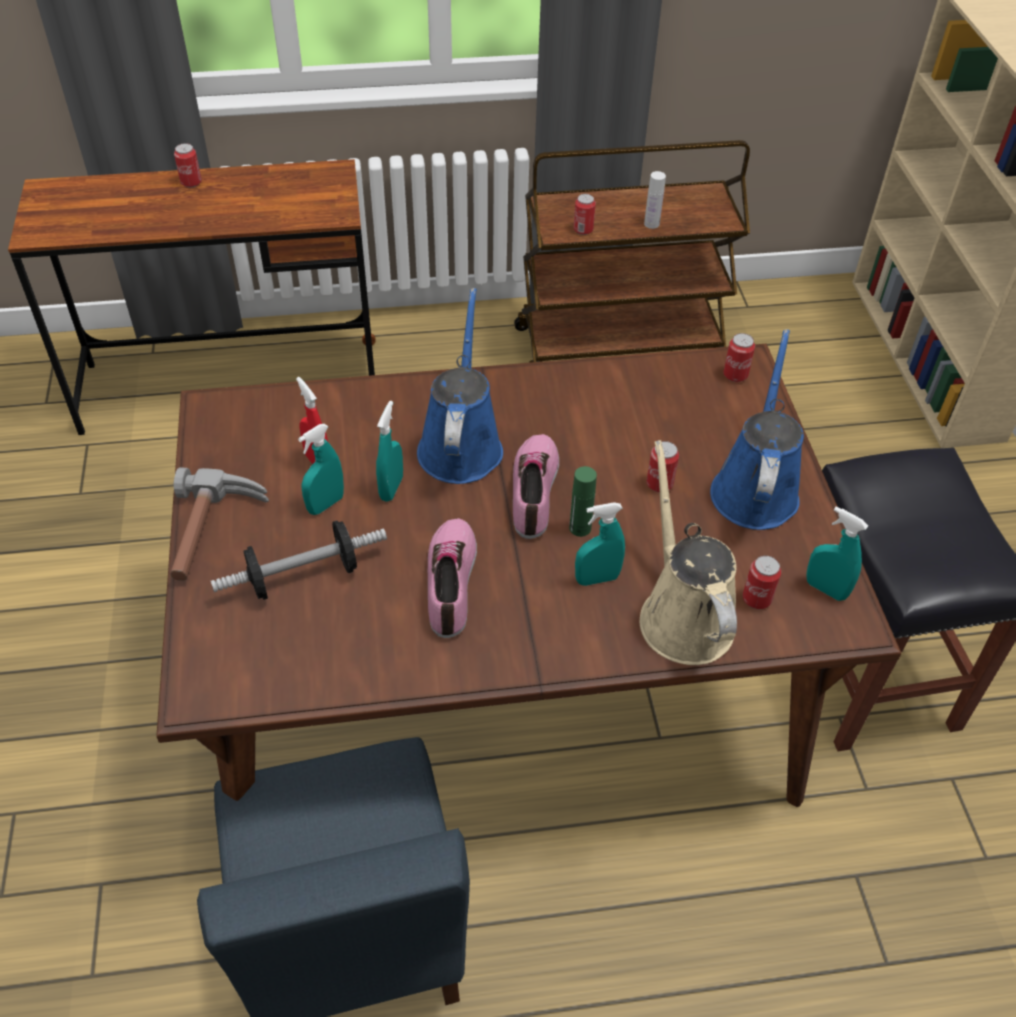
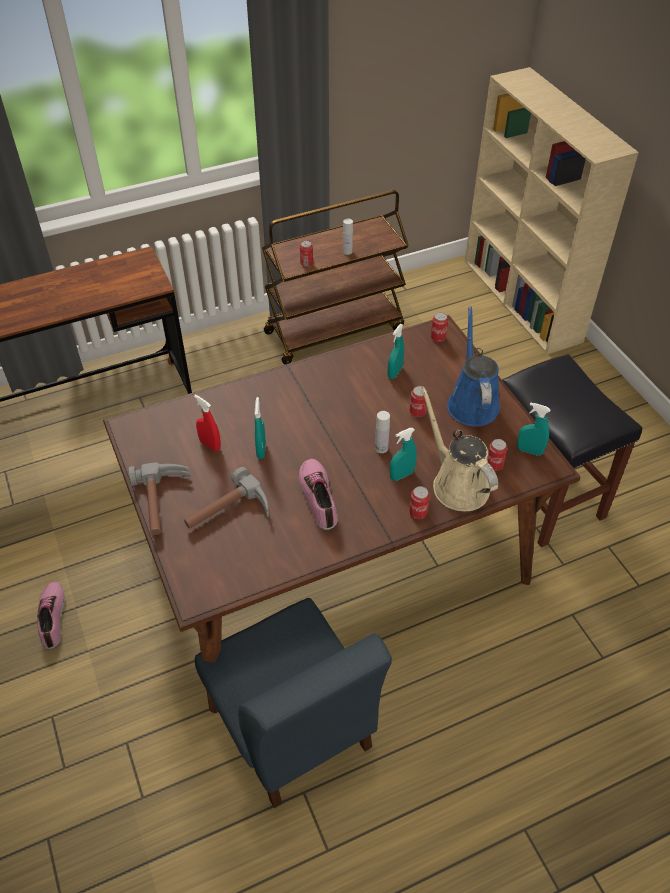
camera: 15 degrees left, 0 degrees up
(191, 182) = (49, 282): can -> can (418, 513)
(303, 576) = (229, 514): dumbbell -> hammer
(325, 504) = (225, 469): turquoise spray bottle -> turquoise spray bottle (395, 372)
(461, 445) = (292, 414): blue watering can -> none
(535, 490) = (347, 432): shoe -> shoe (53, 616)
(580, 528) = (381, 448): green bottle -> white bottle

